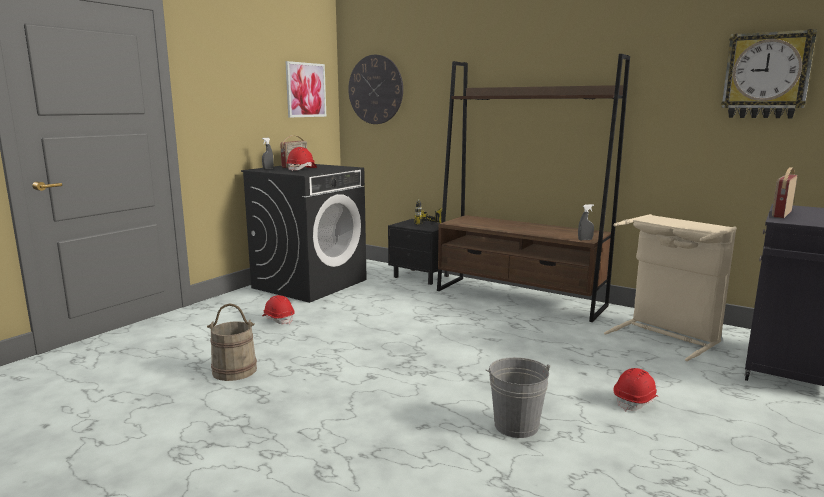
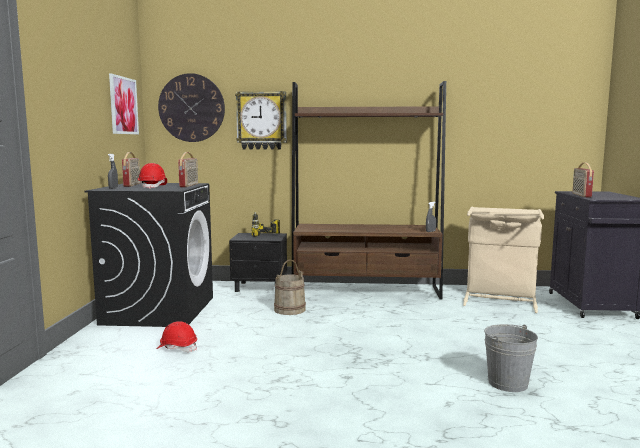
camera: 30 degrees left, 5 degrees down
(234, 370) = (207, 406): beige bucket -> beige bucket (289, 309)
(335, 169) = (189, 185): none -> radio
(635, 401) = (548, 346): red hard hat -> none
(766, 76) = (535, 101): wall clock -> wall clock (261, 121)

